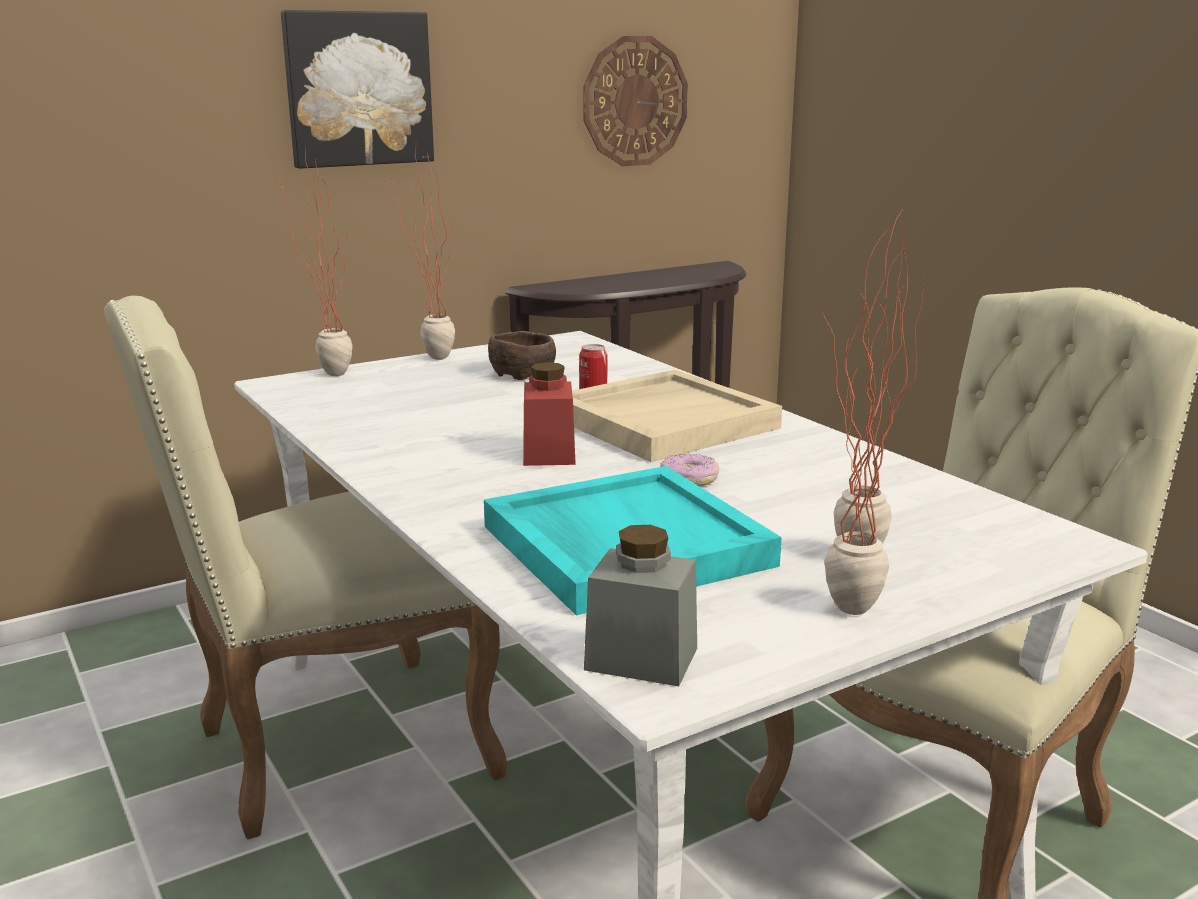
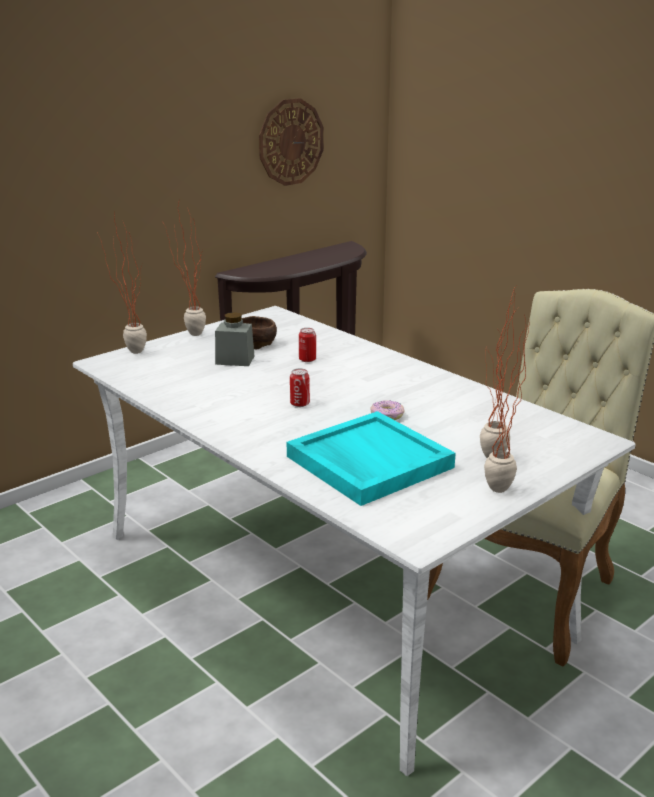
camera: 10 degrees left, 5 degrees up
(337, 748) = (163, 586): beige chair -> none
(358, 89) = (118, 152): picture -> none
(549, 454) = (299, 404): red jar -> can
(641, 659) = (403, 527): grey jar -> grey jar (235, 360)
(664, 421) = (357, 375): beige tray -> none

